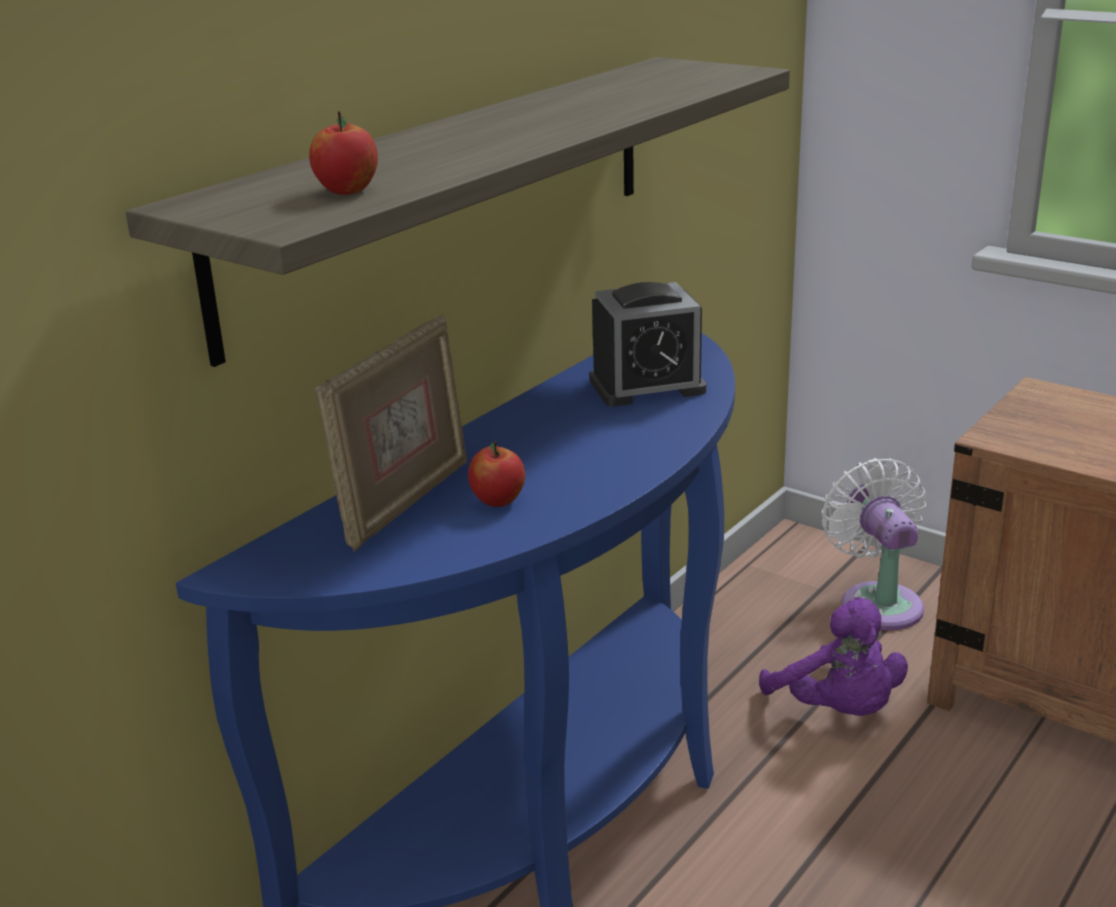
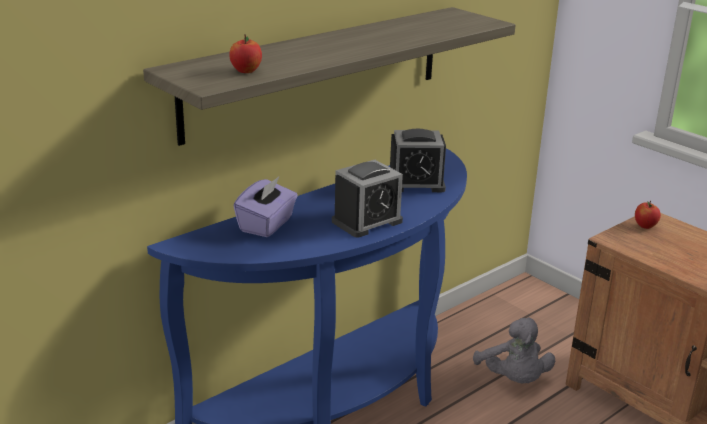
camera: 10 degrees right, 0 degrees up
(404, 502) = (267, 225): picture frame -> purple tissue box
(498, 501) = (312, 231): apple -> apple (645, 226)
(593, 468) = (367, 221): none -> alarm clock
(838, 710) = (513, 379): purple plush toy -> grey plush toy
(878, 602) = (560, 326): white fan -> none

